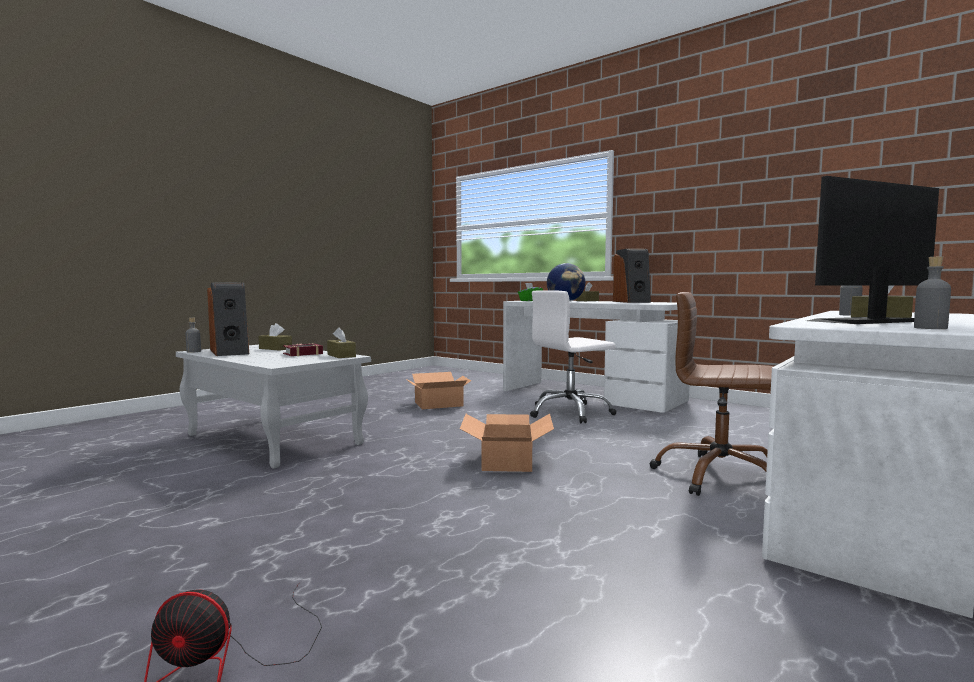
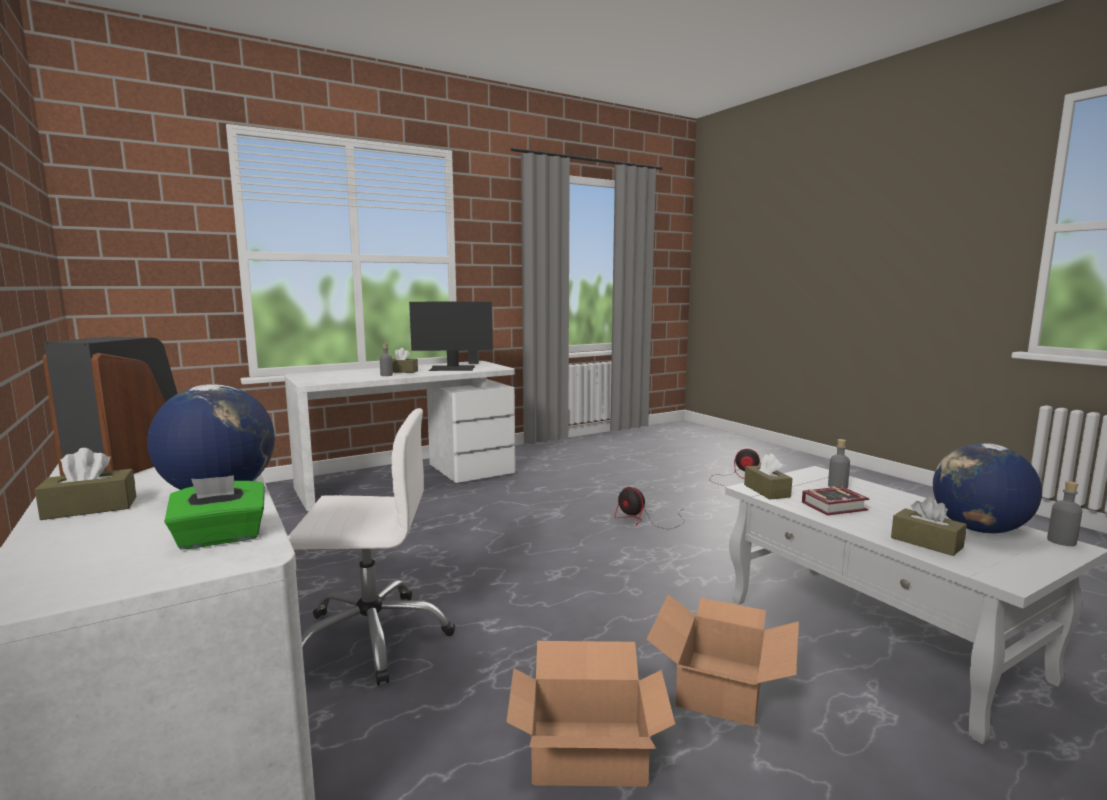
camera: 160 degrees left, 5 degrees up
(231, 352) = (978, 529): speaker -> globe
(279, 360) = (837, 486): none -> grey bottle
(447, 496) = (646, 520): none -> fan
(508, 460) = (575, 546): cardboard box -> cardboard box (719, 687)
(719, 477) = (434, 508): brown office chair -> none

